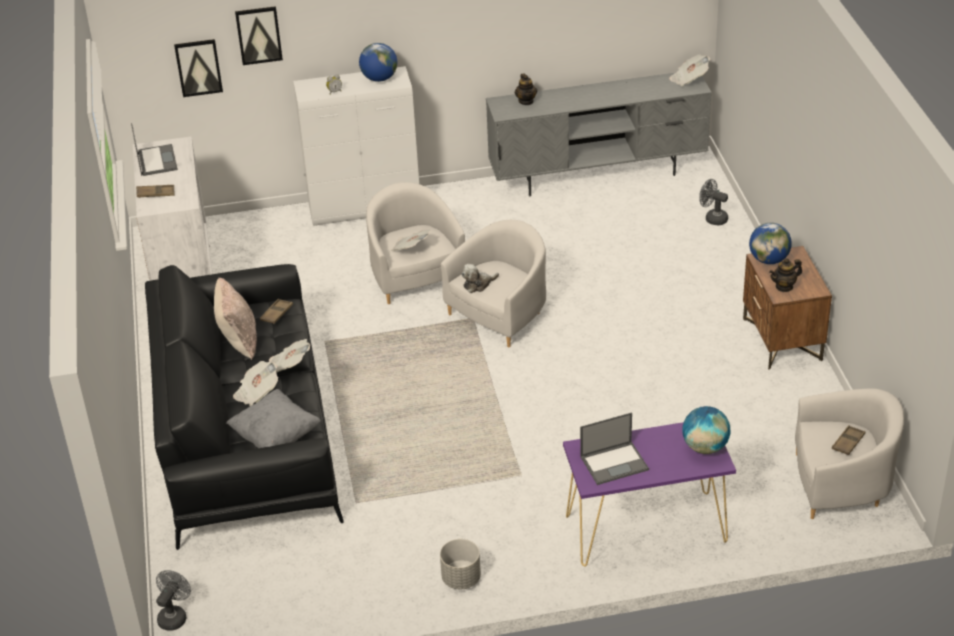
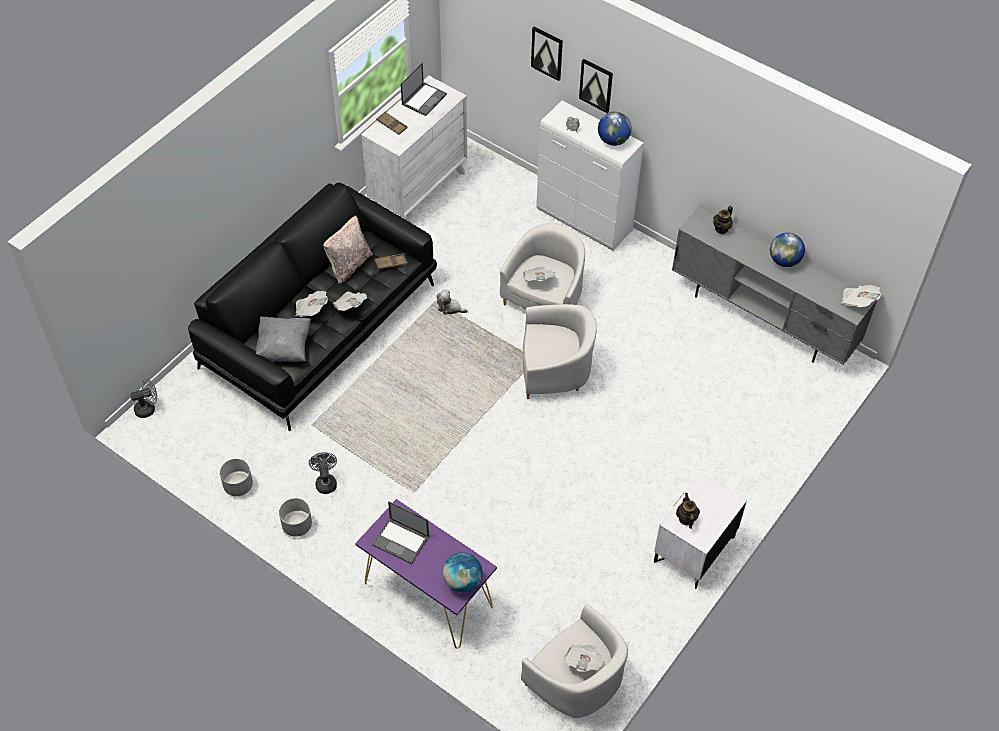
camera: 45 degrees right, 15 degrees up
(198, 67) = (503, 48): picture -> picture (596, 85)
(360, 597) = (238, 485): none -> grey planter
(478, 284) = (539, 341): plush toy -> plush toy (450, 308)
(713, 218) = (787, 418): grey fan -> grey fan (325, 481)
(768, 260) = (707, 489): globe -> globe (784, 260)
(782, 340) = (694, 550): brown nightstand -> white nightstand
(784, 286) = (686, 518): teapot -> teapot turned 60 degrees clockwise
(848, 443) = (584, 661): brown tray -> newspaper

